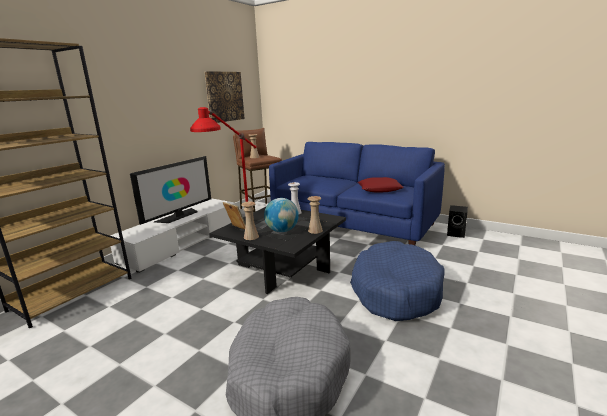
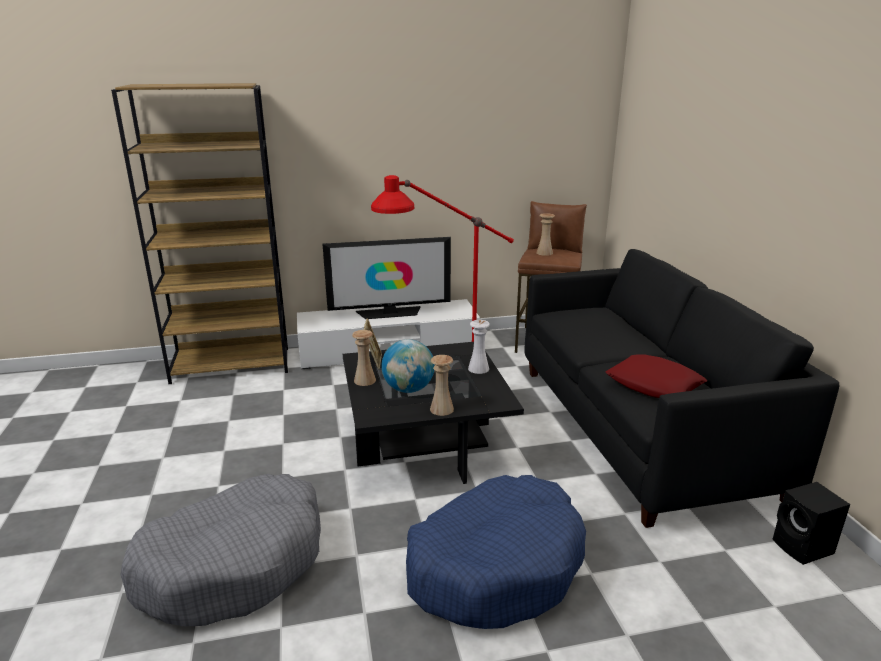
camera: 45 degrees right, 5 degrees up
(224, 96) = (526, 144): picture -> none
(354, 224) = (639, 428): blue sofa -> black sofa

